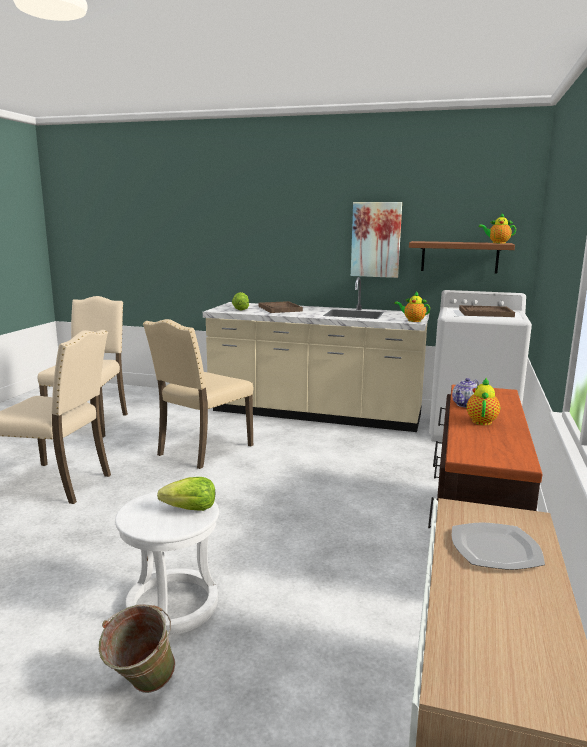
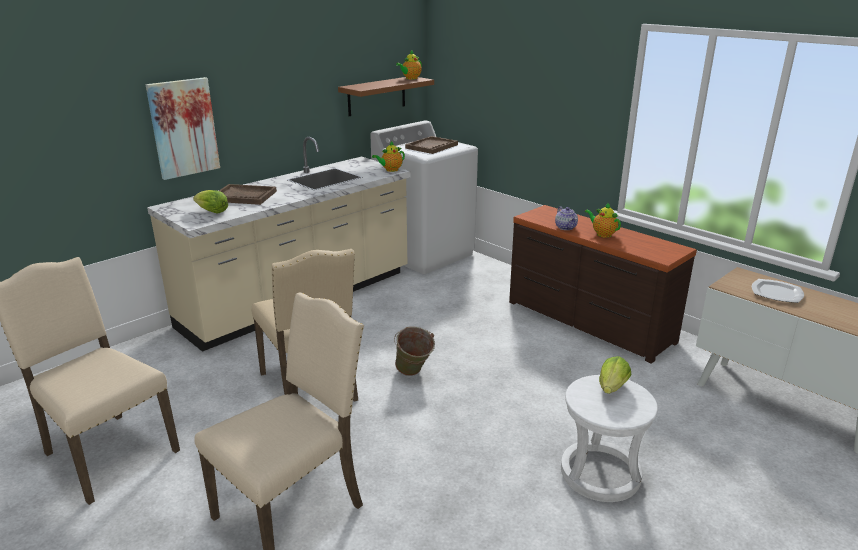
camera: 60 degrees left, 10 degrees up
(141, 688) = (697, 511): green bucket -> green bucket (413, 374)
(376, 239) = (305, 91): picture -> picture (183, 128)

